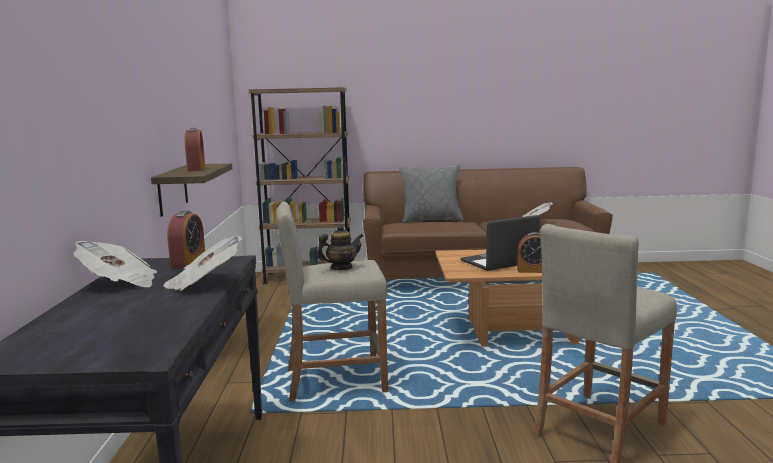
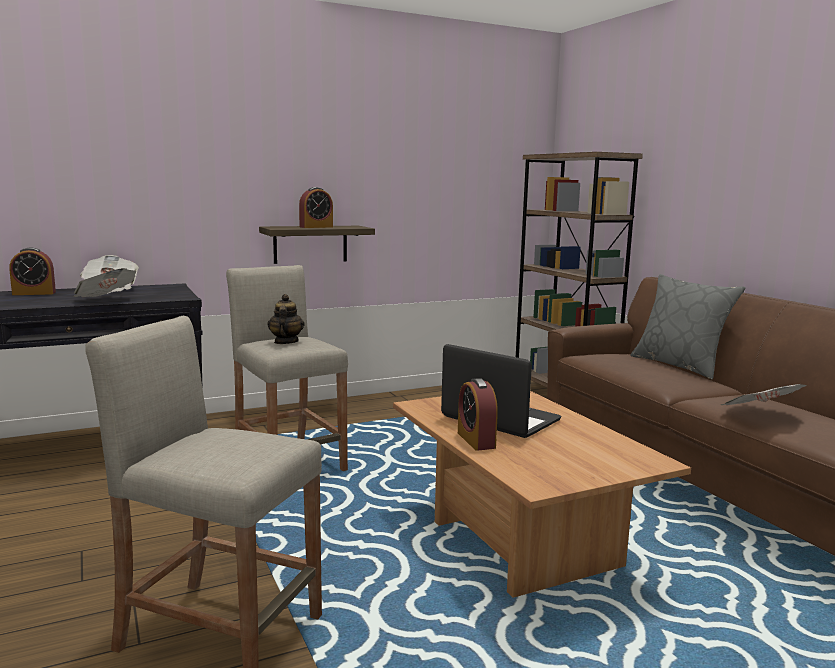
camera: 65 degrees right, 0 degrees up
(188, 263) = (170, 292): alarm clock -> alarm clock (34, 293)
(341, 268) = (285, 342): teapot -> teapot turned 135 degrees counterclockwise

